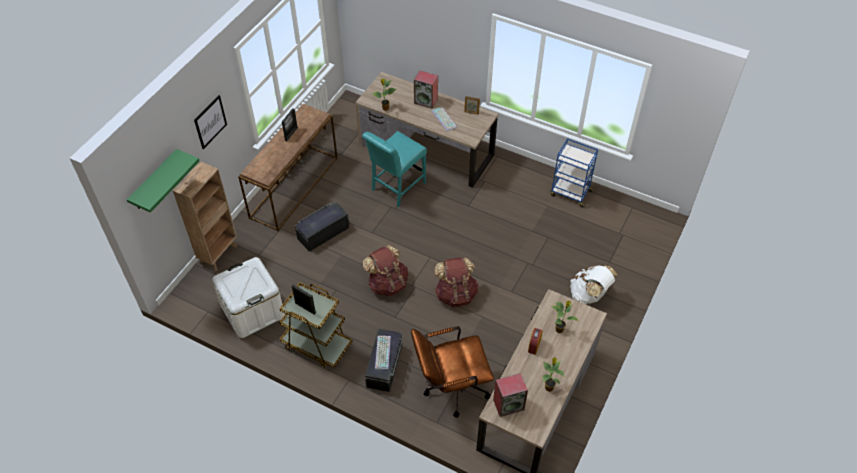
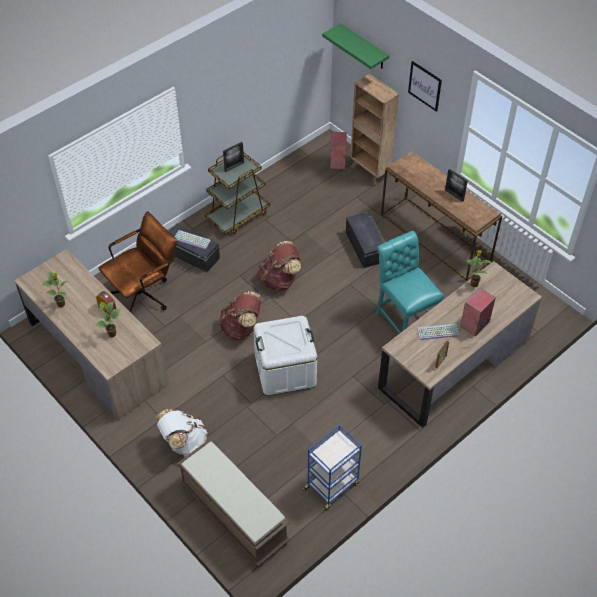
camera: 110 degrees right, 0 degrees up
(253, 311) = (294, 182): white storage box -> white storage box (285, 370)
(450, 388) = (145, 294): brown office chair -> brown office chair turned 45 degrees clockwise
(508, 404) = (64, 271): speaker -> speaker (338, 162)
(627, 243) = (233, 514): none -> brown bench

